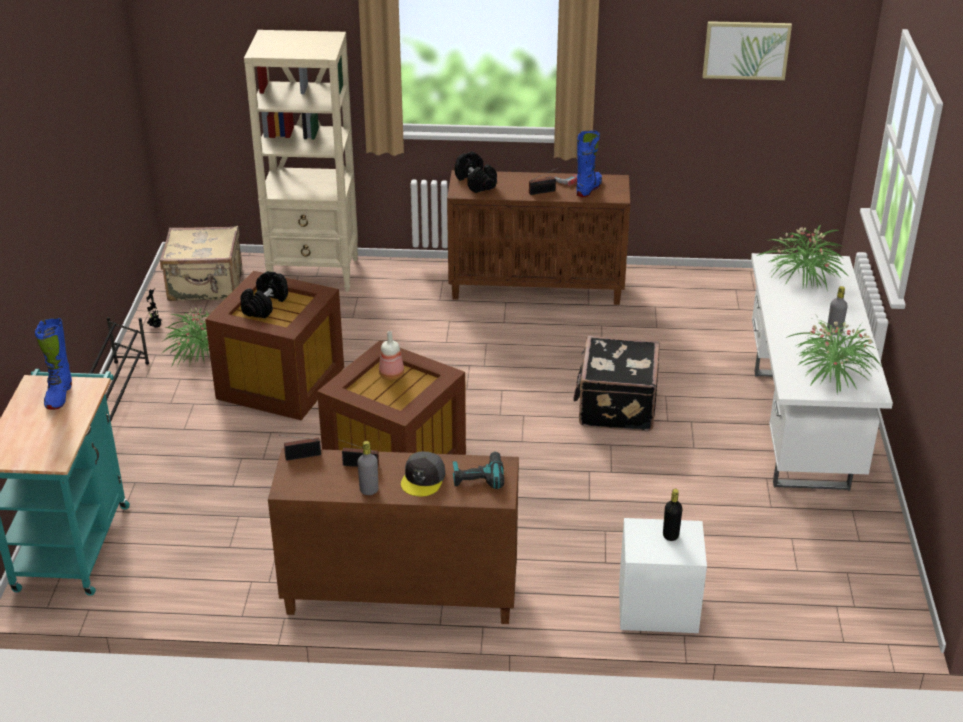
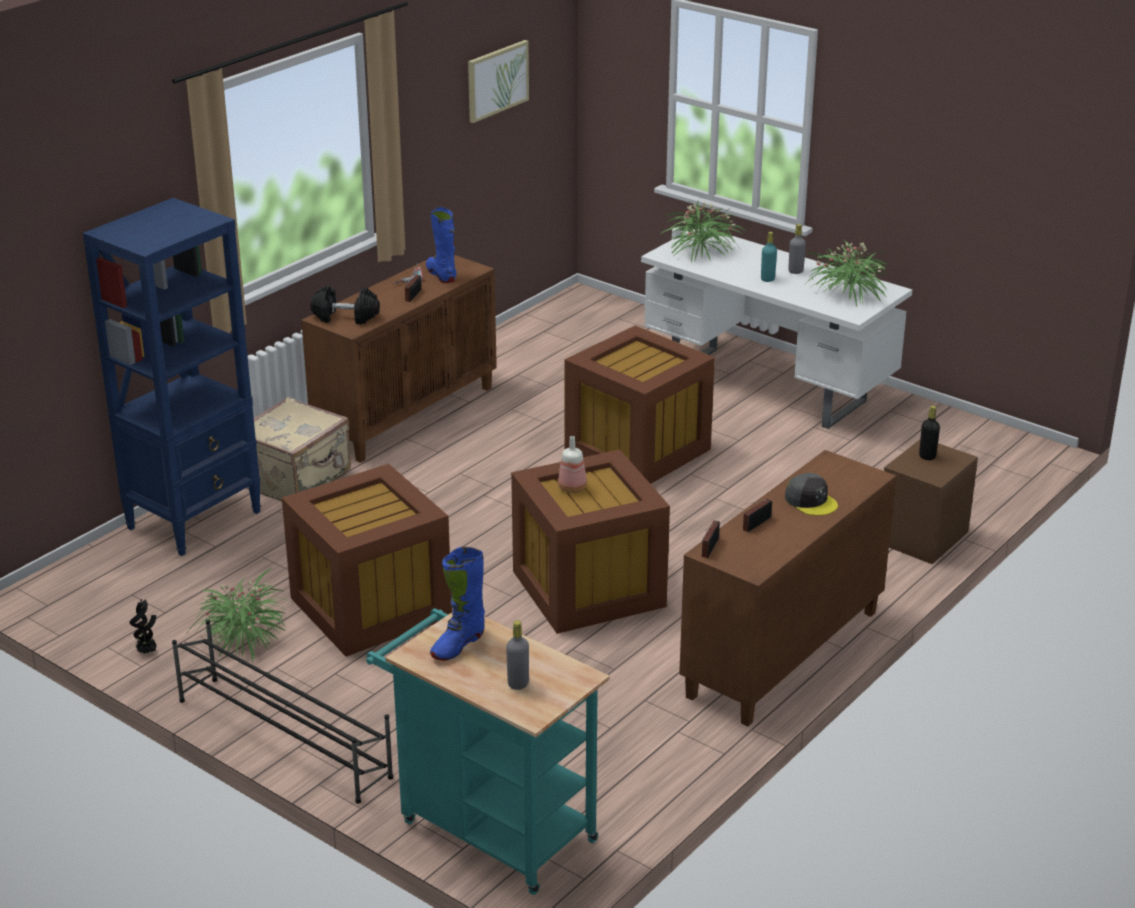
camera: 55 degrees left, 5 degrees down
(59, 395) = (458, 645): blue boot -> blue boot turned 90 degrees clockwise
(206, 286) = (114, 593): beige suitcase -> beige suitcase (296, 478)
(265, 305) = (353, 514): black dumbbell -> none
(315, 274) = (195, 519): beige bookcase -> blue bookcase
(369, 490) = (800, 531): grey bottle -> grey bottle (518, 684)
(478, 476) = (834, 475): power drill -> none
(615, 406) = (640, 450): black suitcase -> brown storage box
(658, 609) = (923, 537): white nightstand -> brown nightstand
(798, 323) = (767, 279): none -> turquoise bottle

